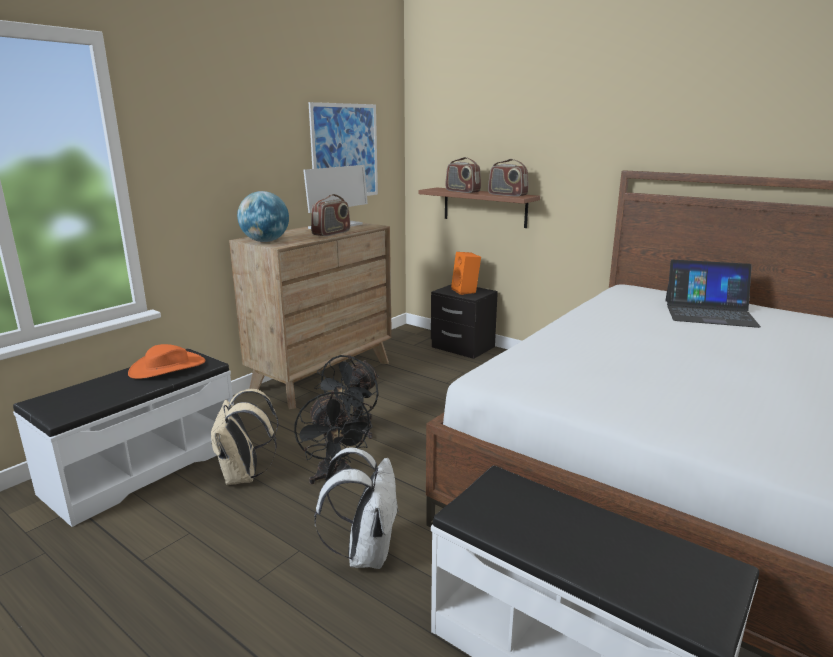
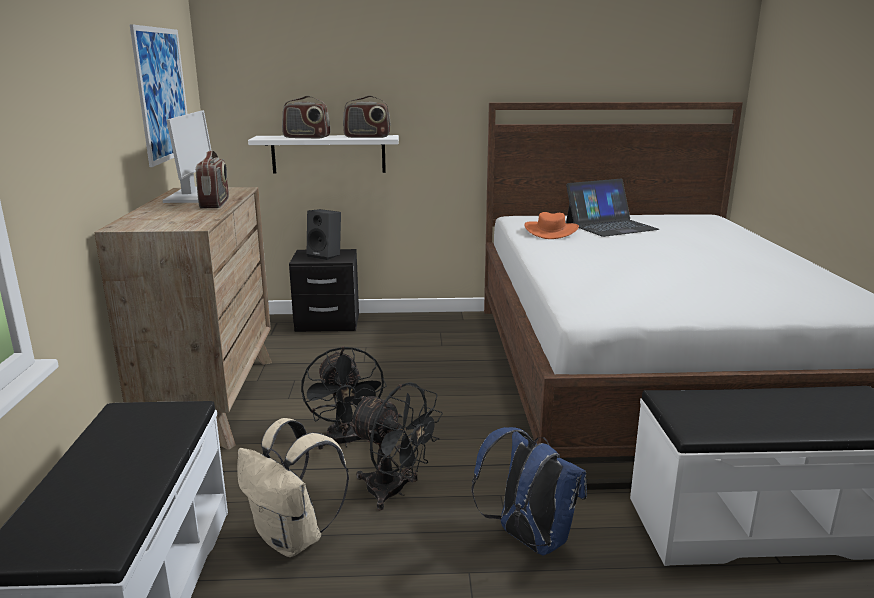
camera: 40 degrees left, 0 degrees up
(167, 367) = (137, 433): orange hat -> orange hat (551, 231)
(265, 241) = (158, 225): globe -> none
(366, 553) = (528, 539): white backpack -> blue backpack
(466, 291) = (326, 255): orange speaker -> black speaker
(484, 207) = (328, 154): brown shelf -> white shelf

